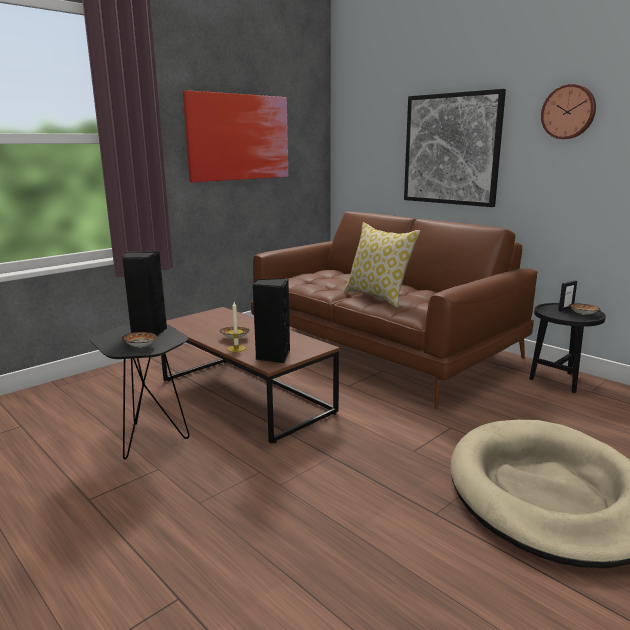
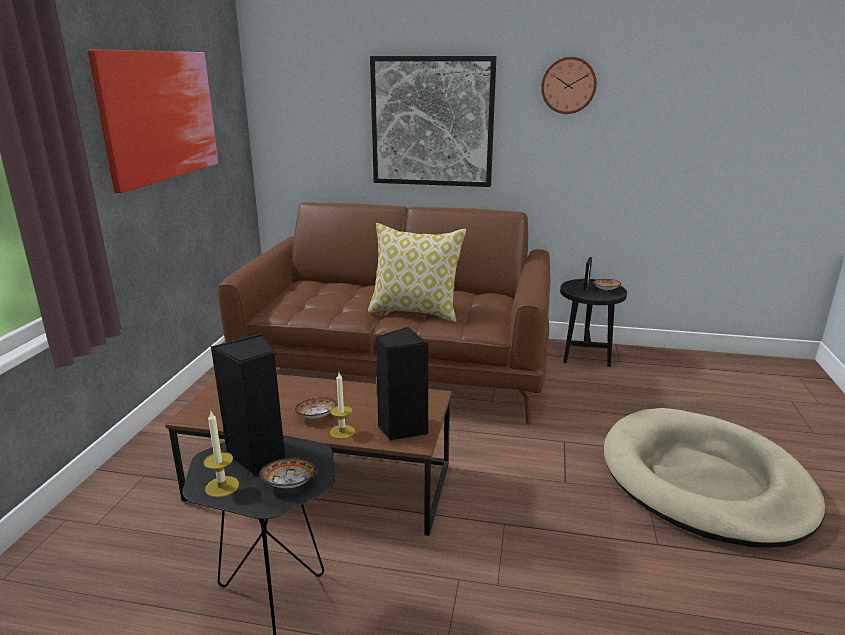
camera: 35 degrees left, 5 degrees up
(111, 339) = (222, 486): none -> candle

